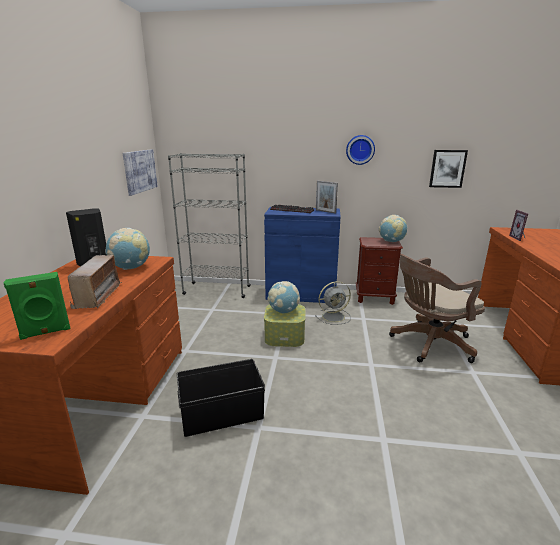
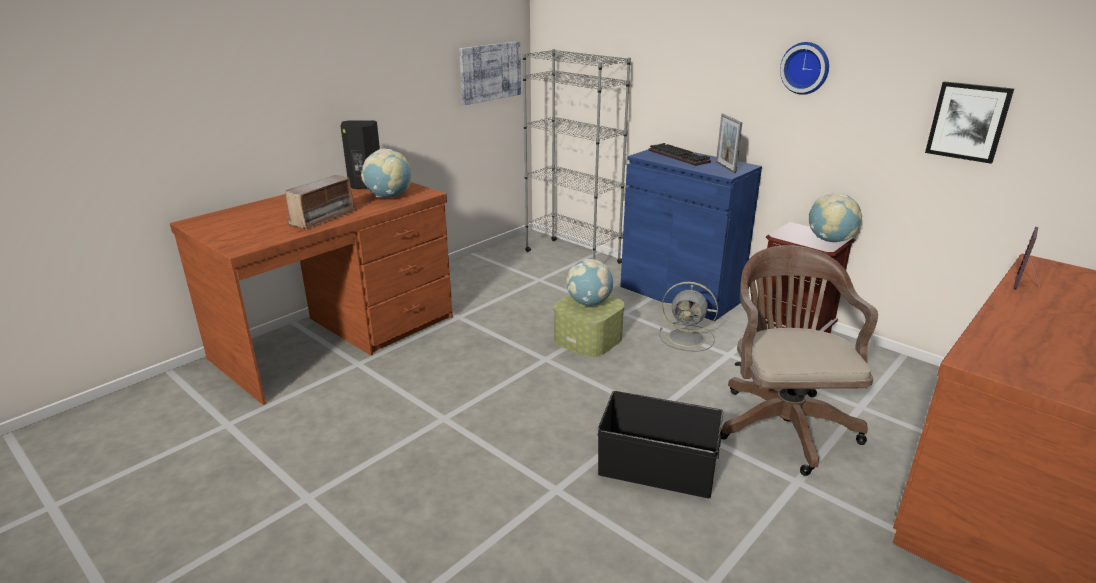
camera: 35 degrees right, 5 degrees up
(46, 332) = (247, 239): green speaker -> none
(221, 414) = (424, 392): black storage box -> black storage box (656, 468)
(428, 344) = (783, 422): brown office chair -> brown office chair turned 75 degrees clockwise

